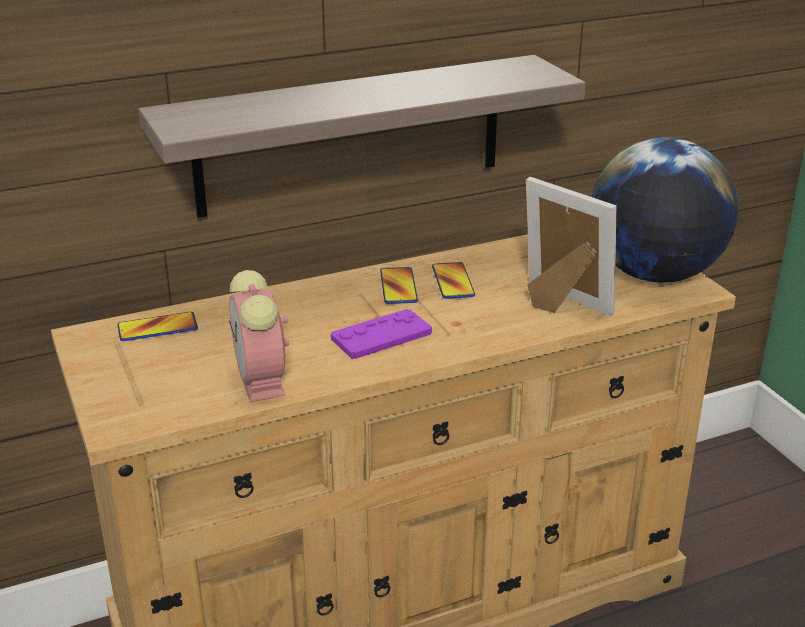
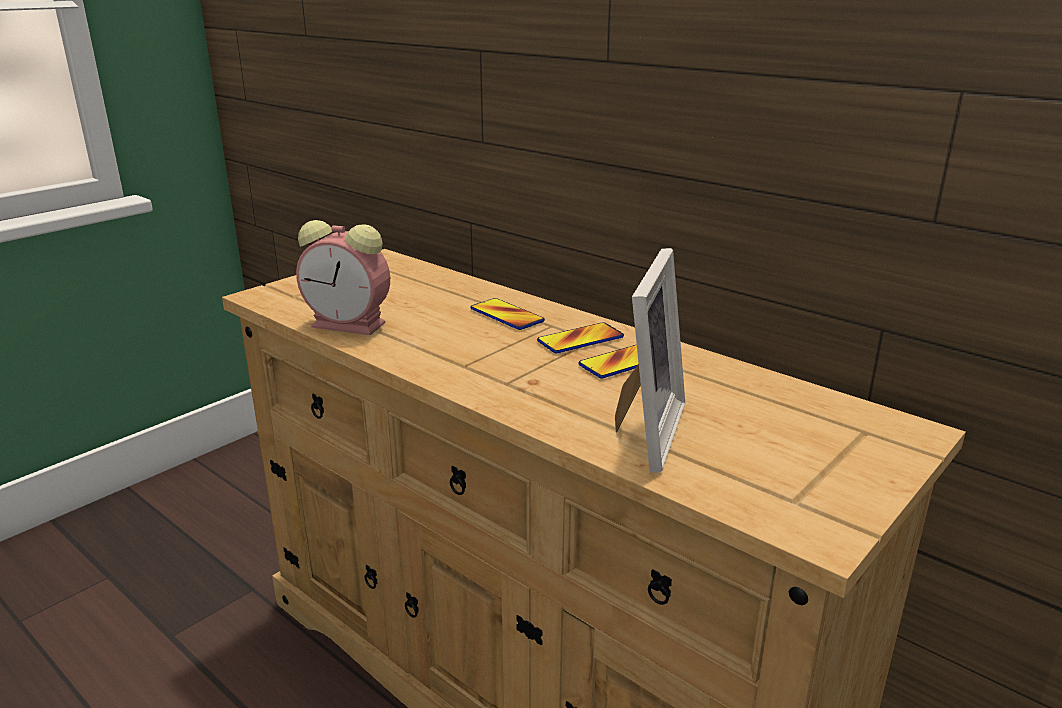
camera: 65 degrees right, 5 degrees down
(157, 328) = (411, 274): phone -> phone (507, 315)
(262, 382) = (351, 325): alarm clock -> alarm clock turned 120 degrees counterclockwise
(351, 135) = (617, 163): shelf -> none
(381, 336) = (472, 352): purple game controller -> none
(654, 274) = (816, 487): globe -> none

